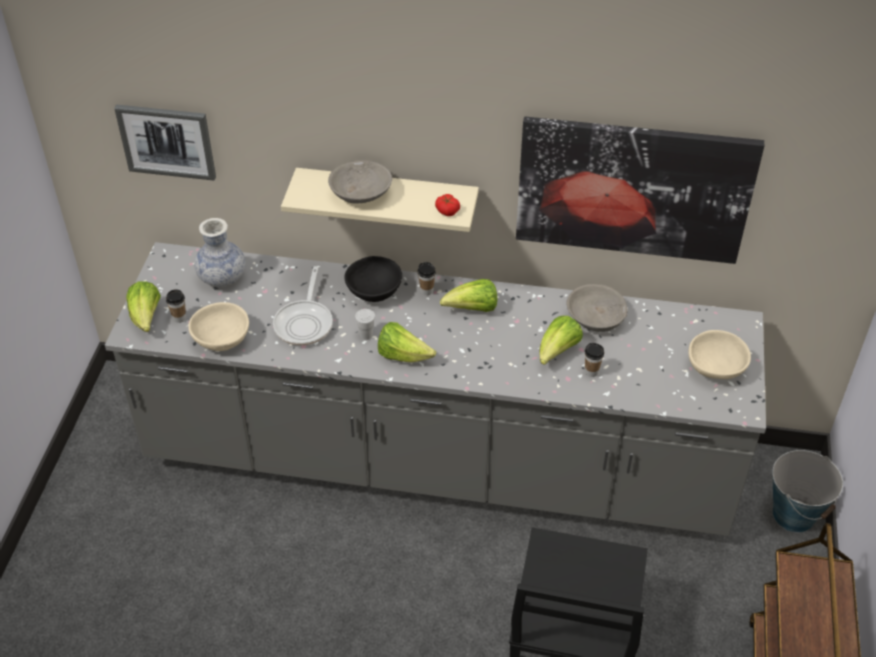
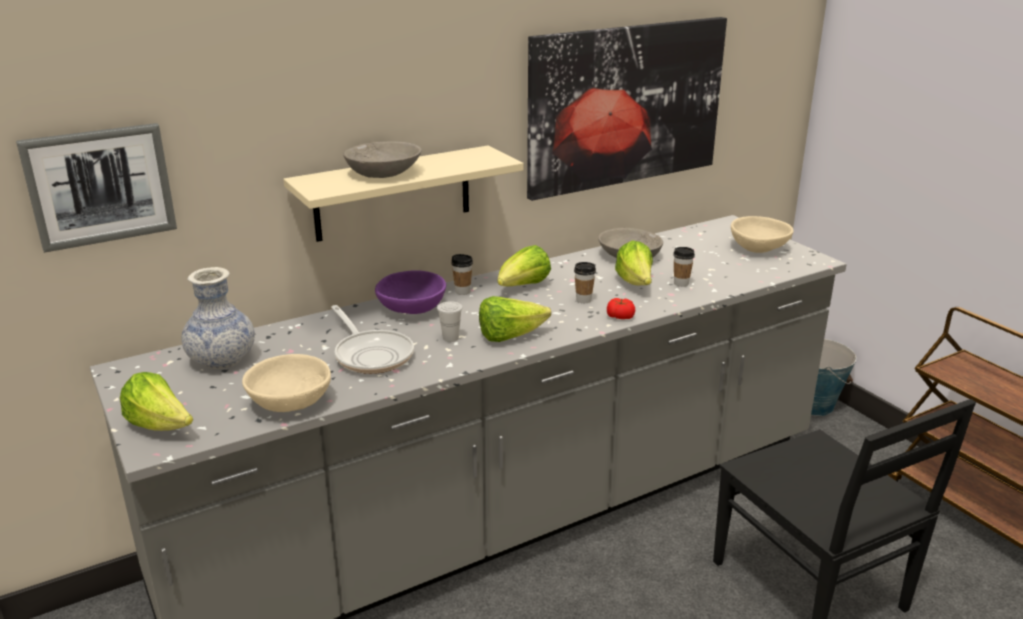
camera: 40 degrees left, 20 degrees down
(179, 318) = (209, 408): cup -> cup (583, 300)
(373, 291) = (411, 309): black bowl -> purple bowl
(447, 210) = (486, 160): tomato -> tomato (620, 316)

